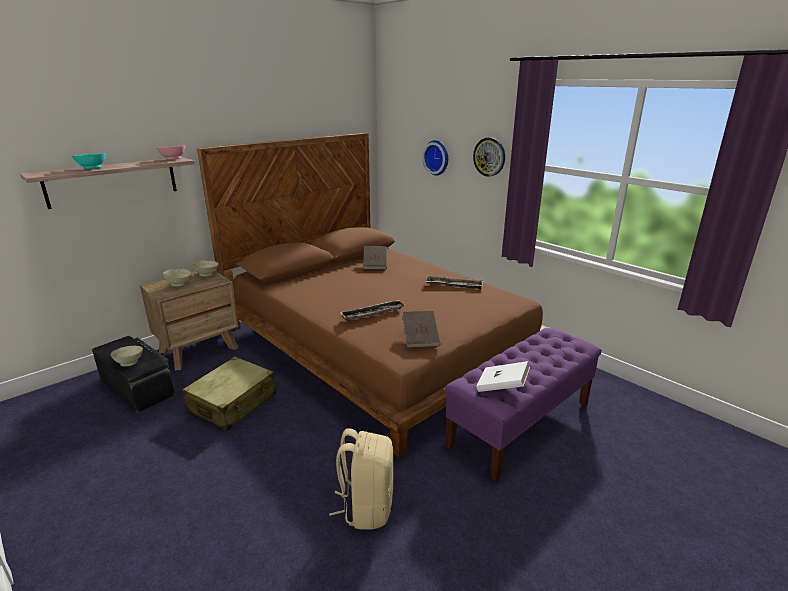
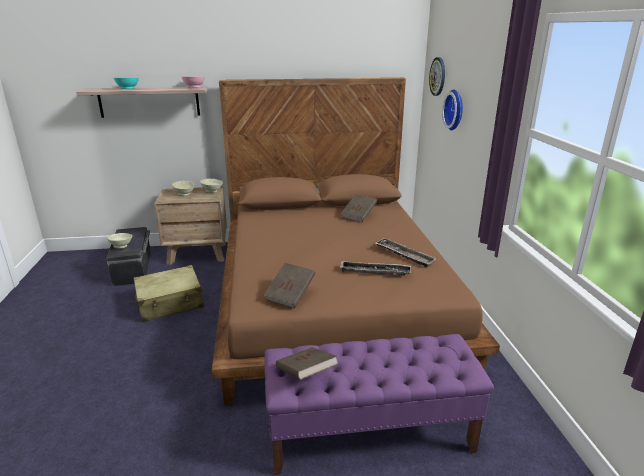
camera: 35 degrees right, 0 degrees up
(366, 507) = (151, 432): beige backpack -> none
(373, 313) = (284, 258): tray -> tray (375, 272)
(489, 157) = (491, 113): wall clock -> wall clock (438, 76)
(502, 387) = (306, 374): white book -> brown book

